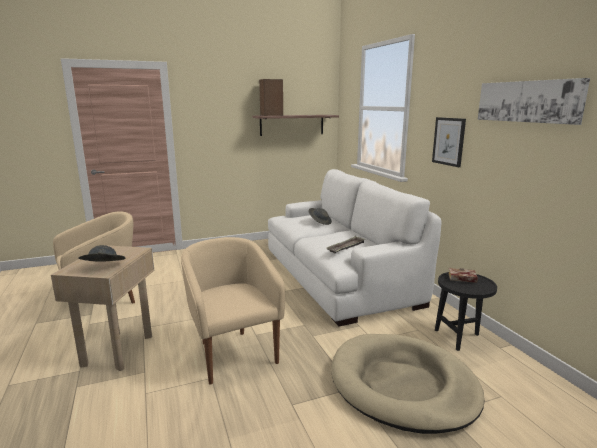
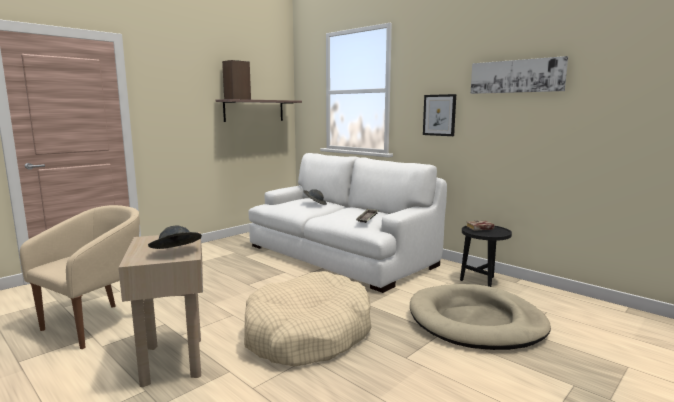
camera: 25 degrees left, 5 degrees down
(233, 353) = (308, 334): beige armchair -> beige dog bed

